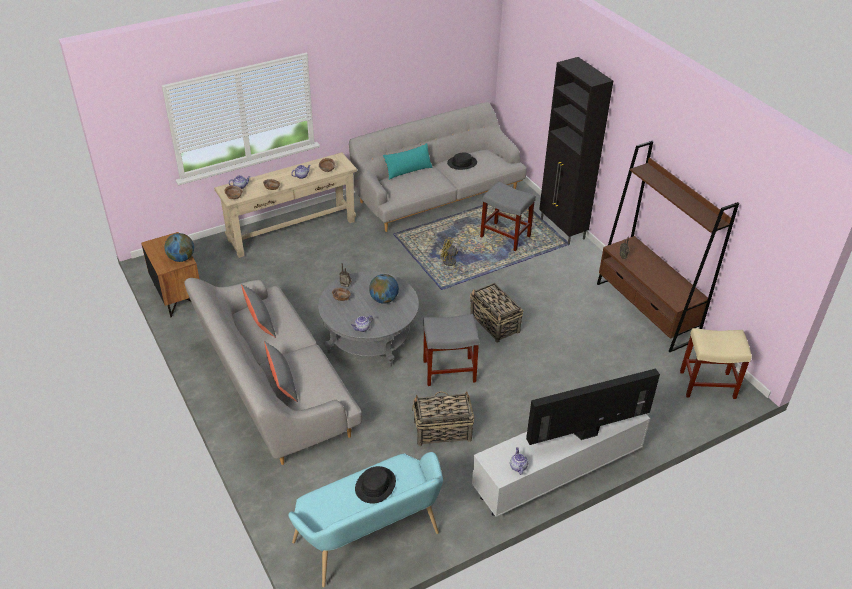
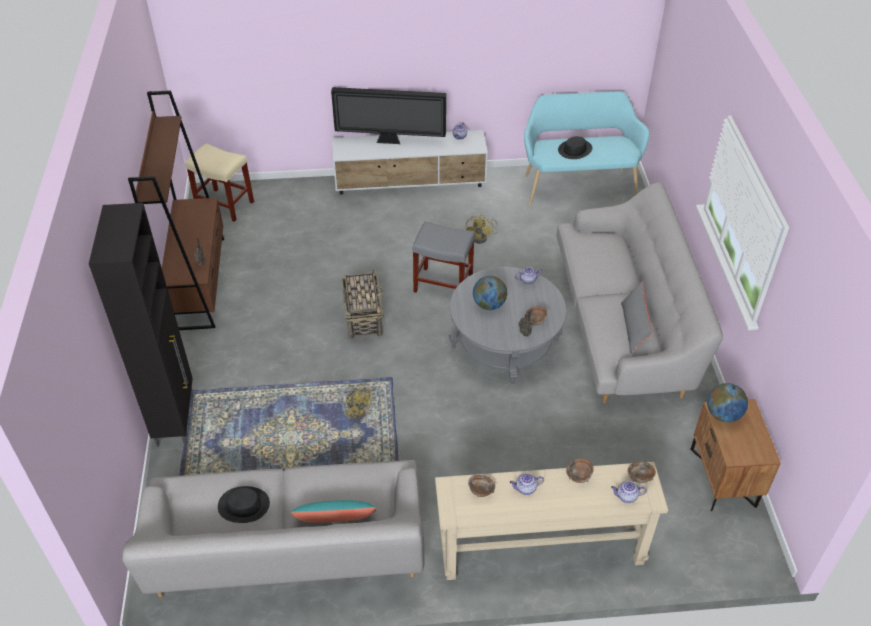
camera: 155 degrees left, 5 degrees up
(282, 381) = (625, 258): grey pillow -> none
(441, 431) = (482, 238): basket -> yellow fan
(506, 236) = (255, 430): grey stool -> none

